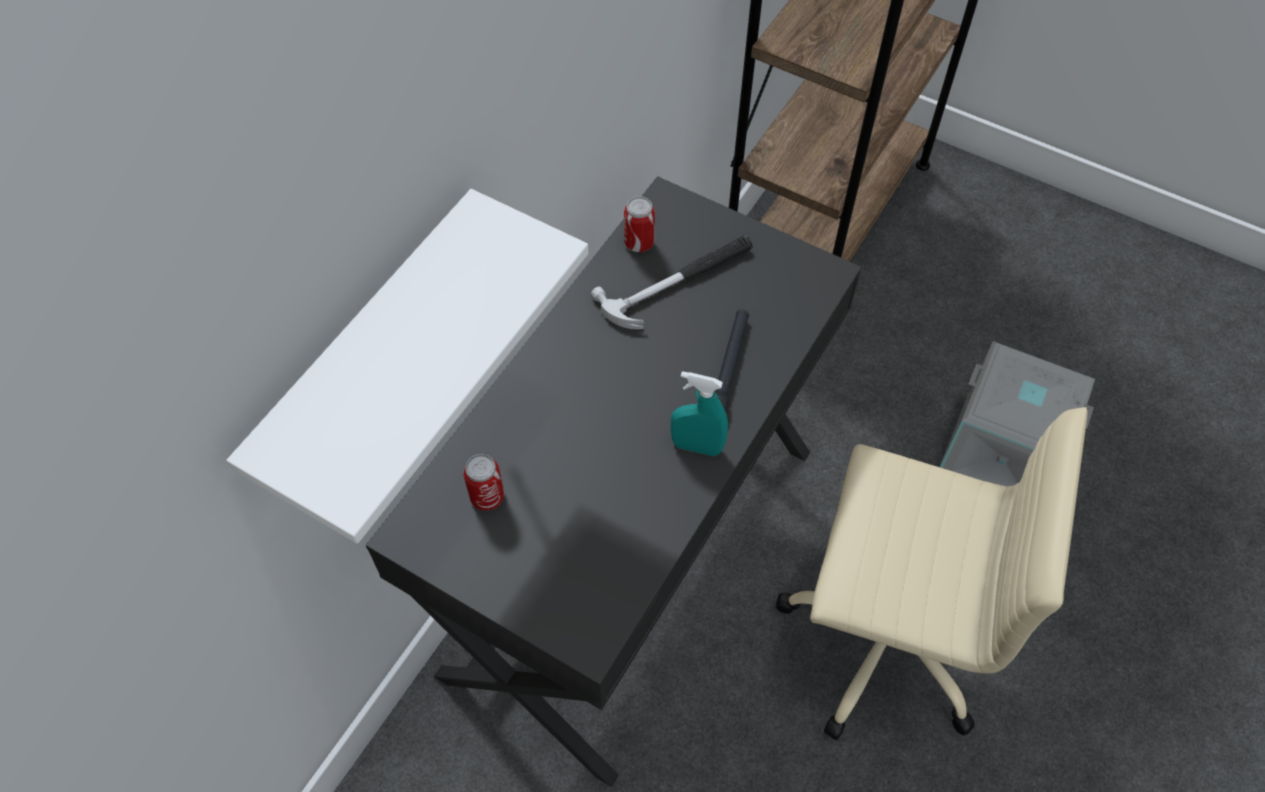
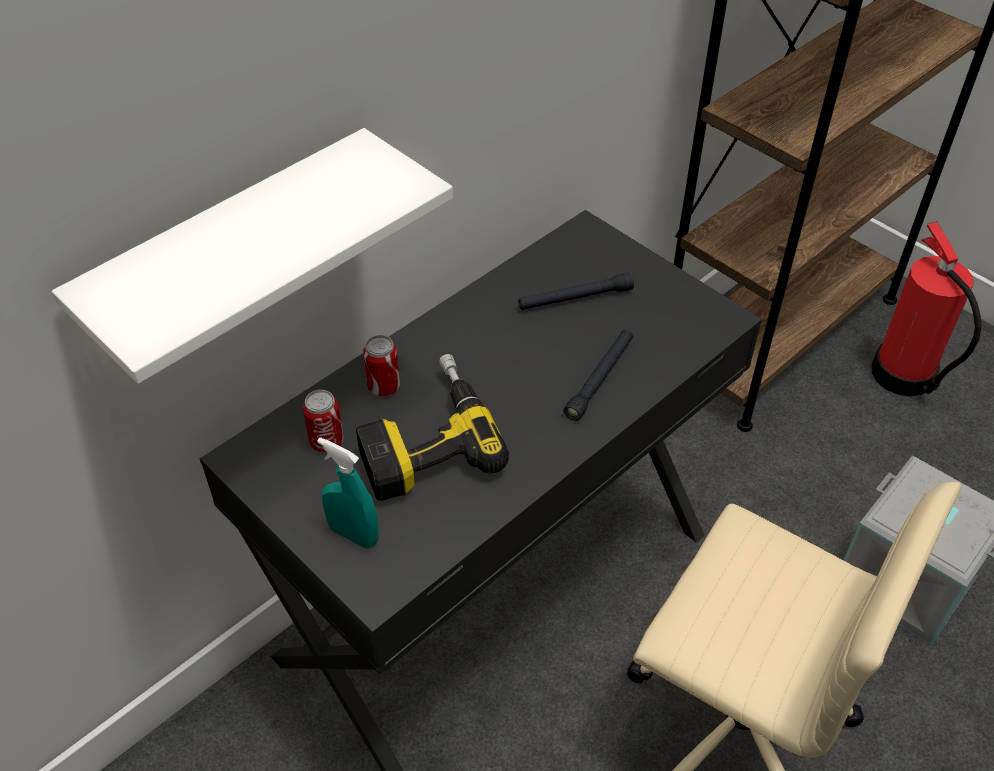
camera: 15 degrees right, 10 degrees down
(581, 470) = (424, 438): none -> power drill
(639, 243) = (548, 260): can -> can (384, 387)
(678, 282) = (575, 298): hammer -> black flashlight
(697, 446) = (544, 441): turquoise spray bottle -> turquoise spray bottle (354, 535)
(953, 244) = (903, 375): none -> fire extinguisher

